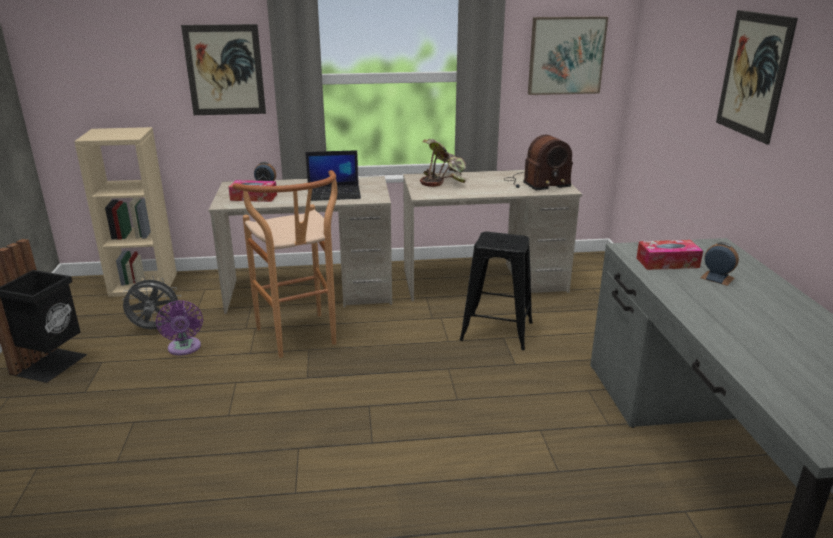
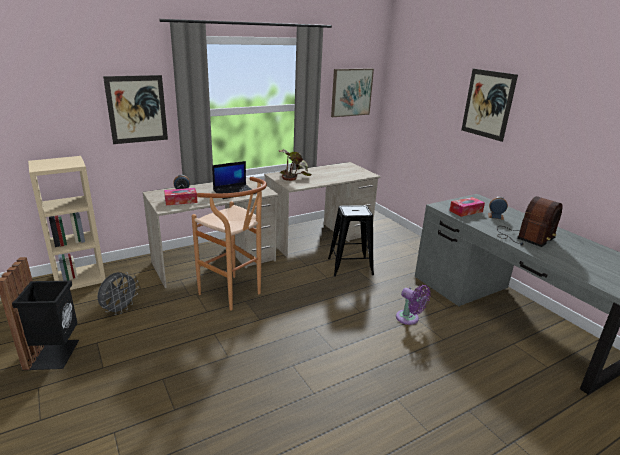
camera: 25 degrees left, 0 degrees up
(155, 329) = (120, 309): grey fan -> grey fan turned 150 degrees clockwise
(184, 349) = (156, 319): purple fan -> purple fan (409, 319)
(535, 183) = (349, 172): radio -> radio (524, 237)

